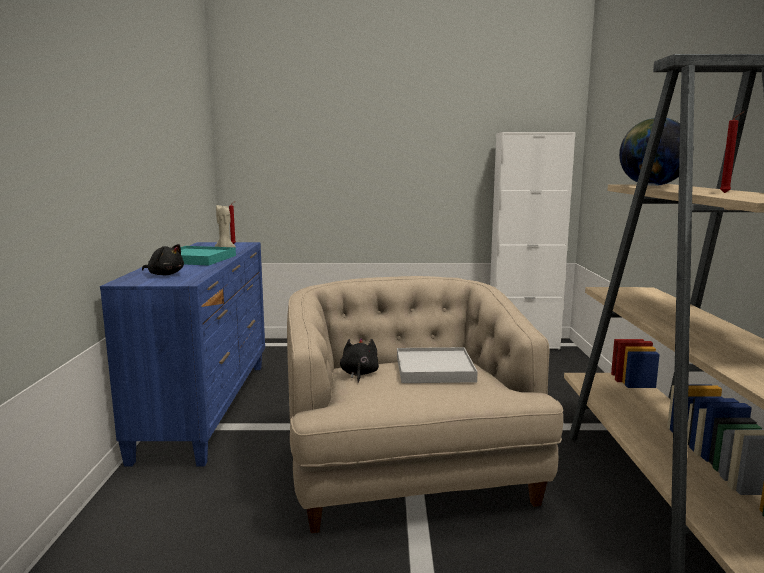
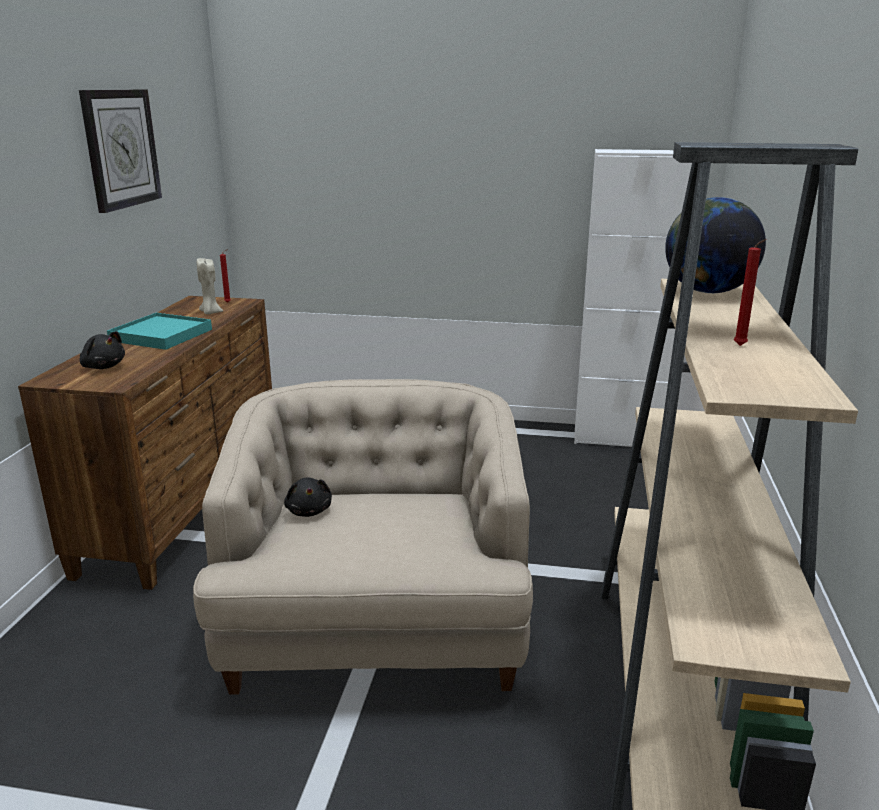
camera: 10 degrees right, 10 degrees up
(161, 117) = (121, 148): none -> wall clock
(207, 407) = (187, 505): blue dresser -> brown dresser
(359, 374) = (309, 511): black plush toy -> black plush toy turned 150 degrees clockwise
(434, 369) = (398, 514): white tray -> none

